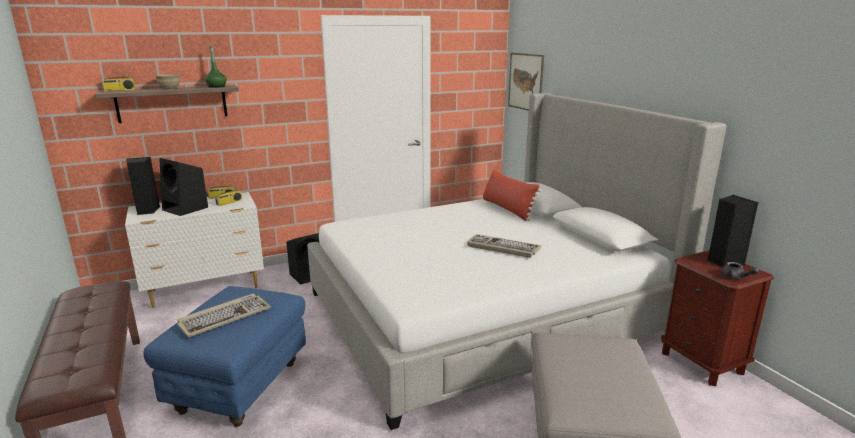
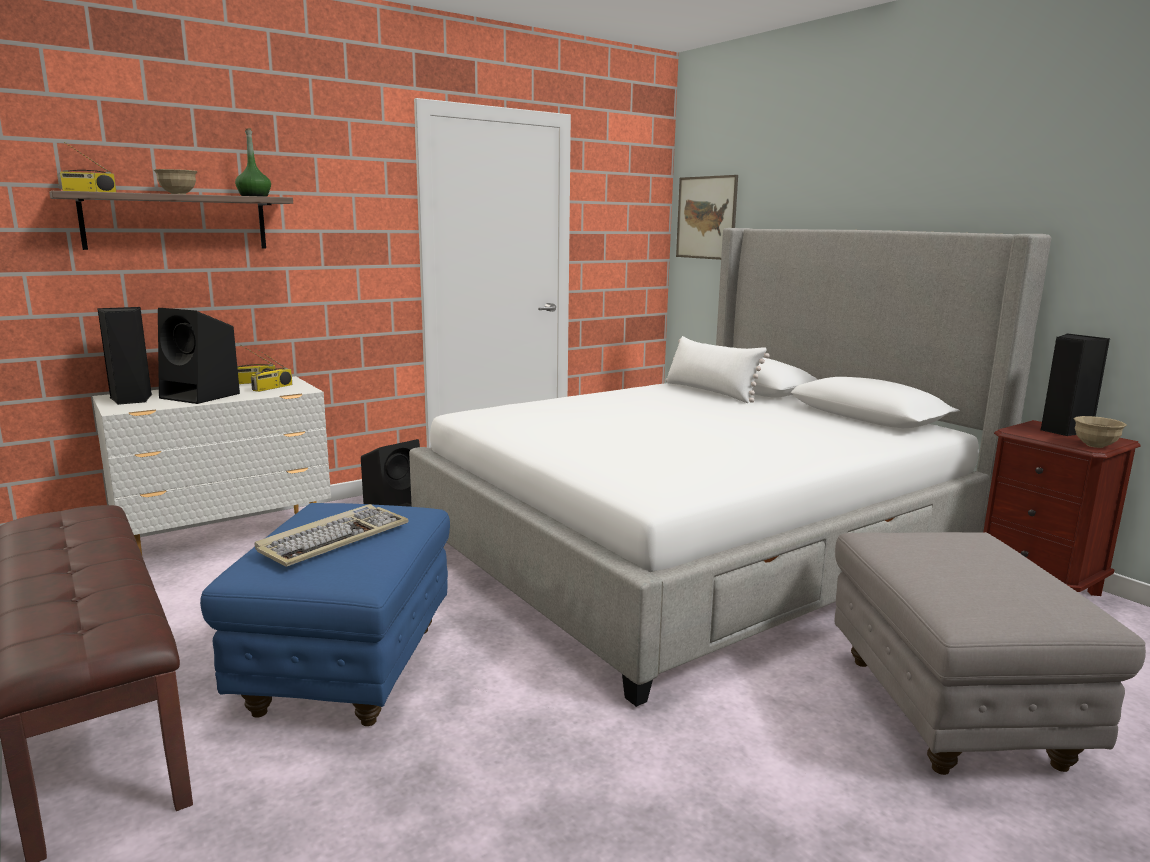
camera: 10 degrees left, 5 degrees down
(502, 248) = (740, 431): keyboard -> none
(507, 209) = (710, 392): red pillow -> white pillow
(735, 278) = (1095, 445): grey teapot -> beige bowl

